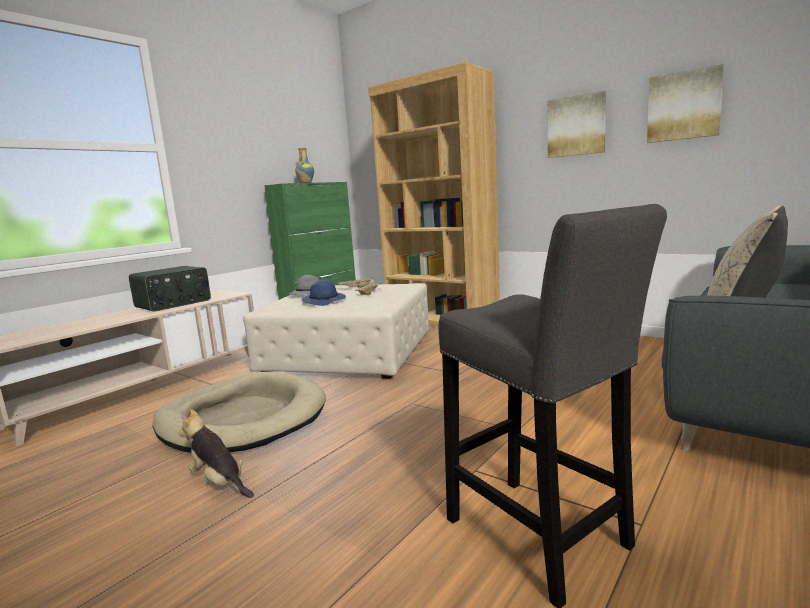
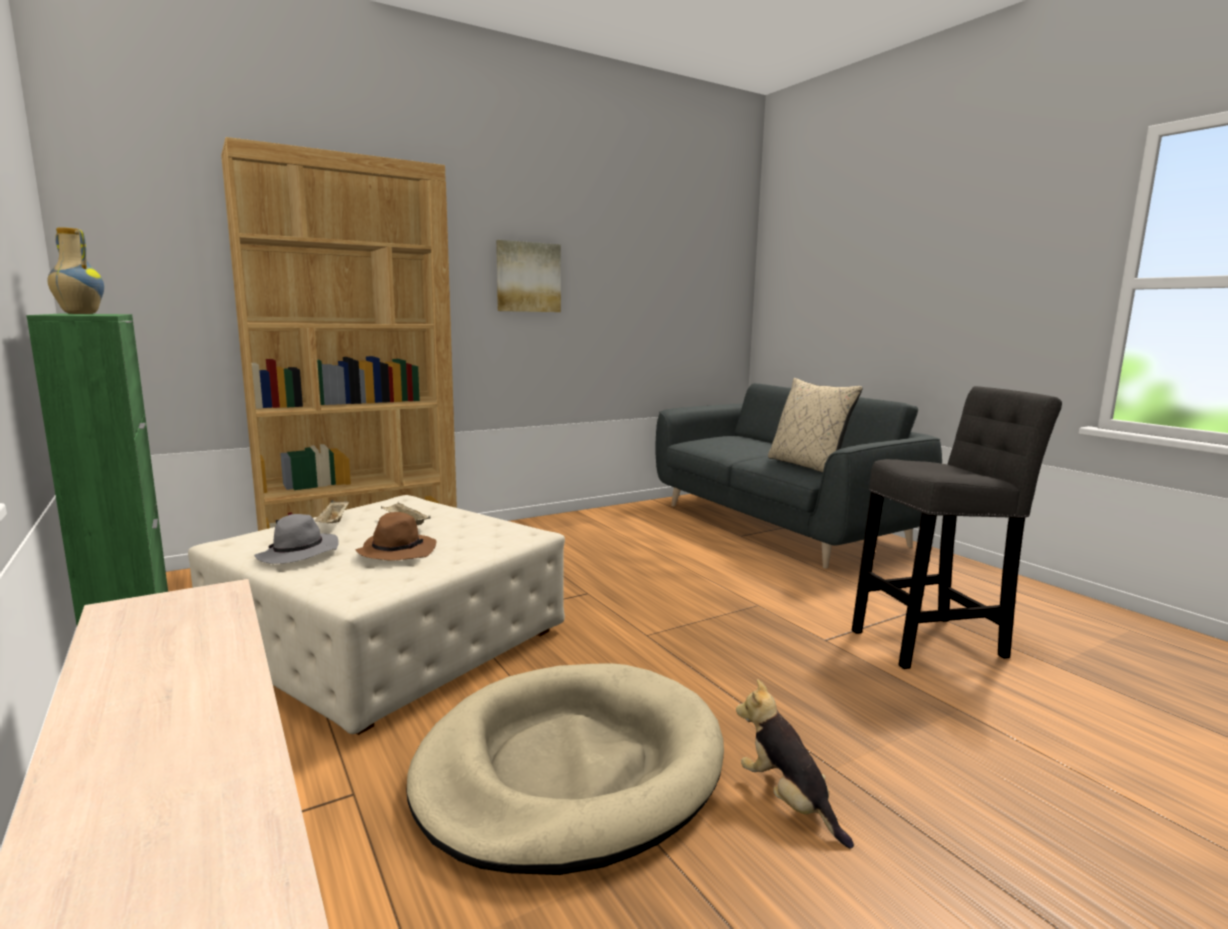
camera: 70 degrees left, 0 degrees up
(174, 304) = (158, 659): radio -> none
(219, 483) = (788, 801): plush toy -> plush toy turned 90 degrees clockwise
(325, 301) = (397, 551): blue hat -> brown hat
(684, 106) = (623, 277): picture -> none

